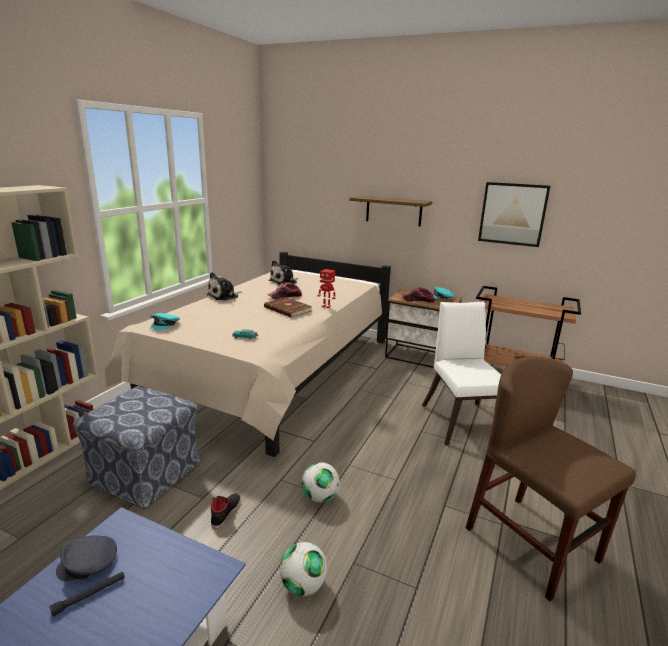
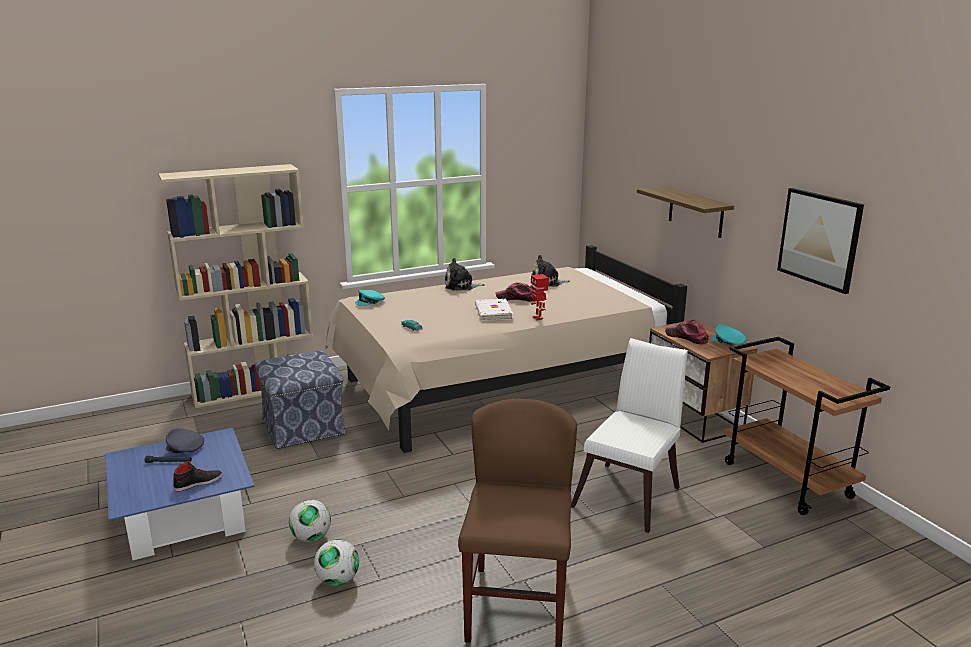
camera: 40 degrees right, 0 degrees up
(225, 512) = (321, 474): black shoe -> black shoe (198, 483)
(287, 309) = (492, 312): brown book -> white book
(320, 497) = (397, 494): football -> football (338, 580)

